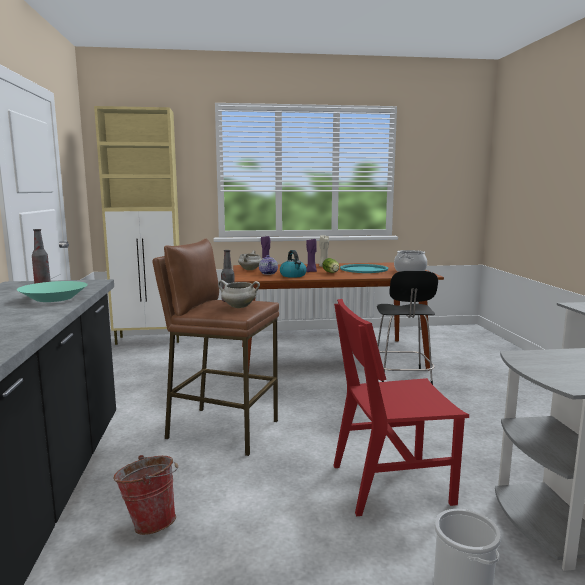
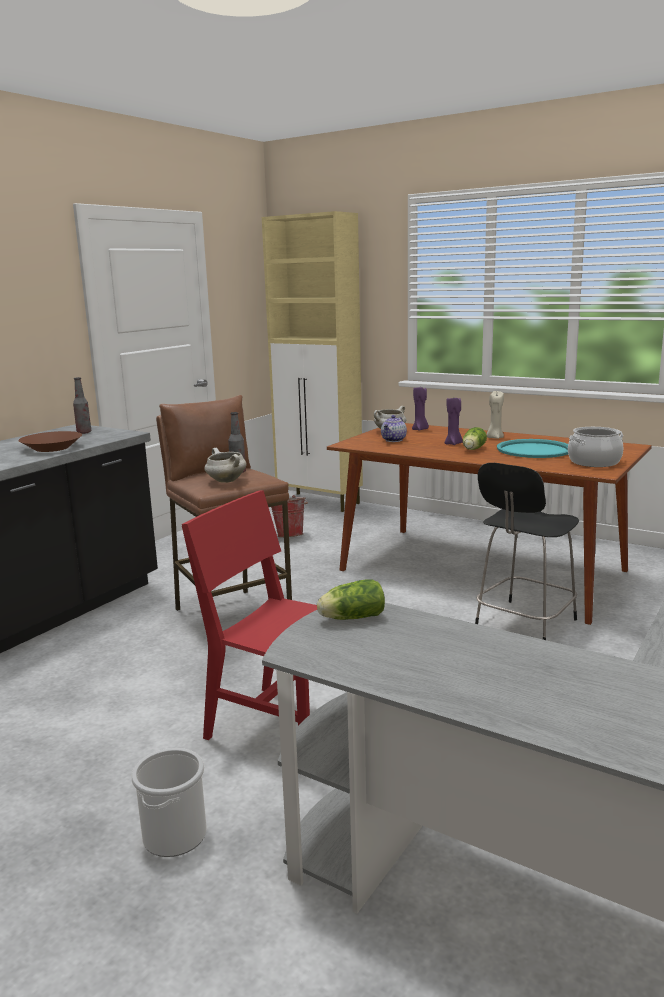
camera: 40 degrees right, 5 degrees up
(53, 298) = (52, 448): turquoise bowl -> brown bowl
(150, 521) = (65, 672): bucket -> bucket (290, 535)
(293, 275) = (412, 447): kettle -> none
(537, 361) = (350, 618): none -> lettuce

